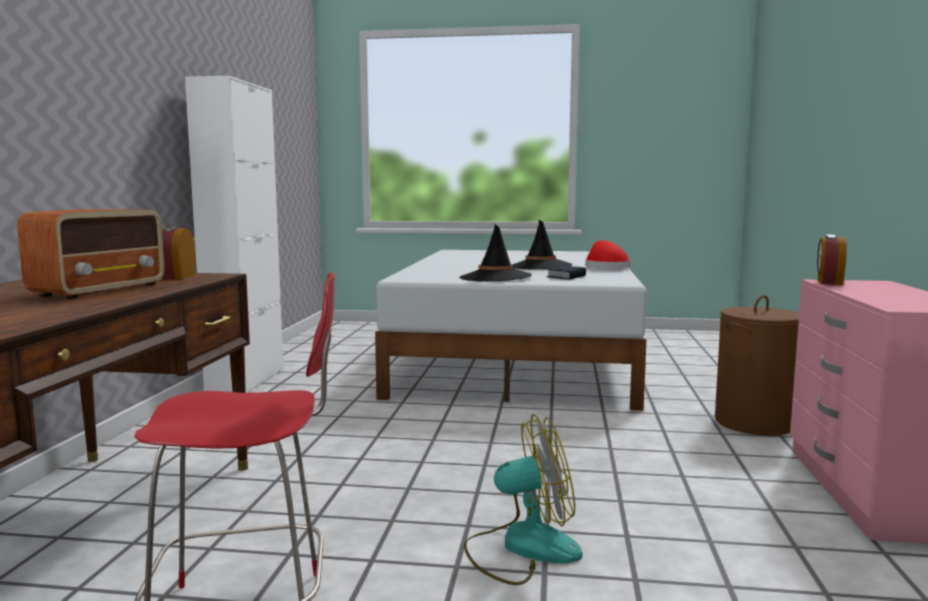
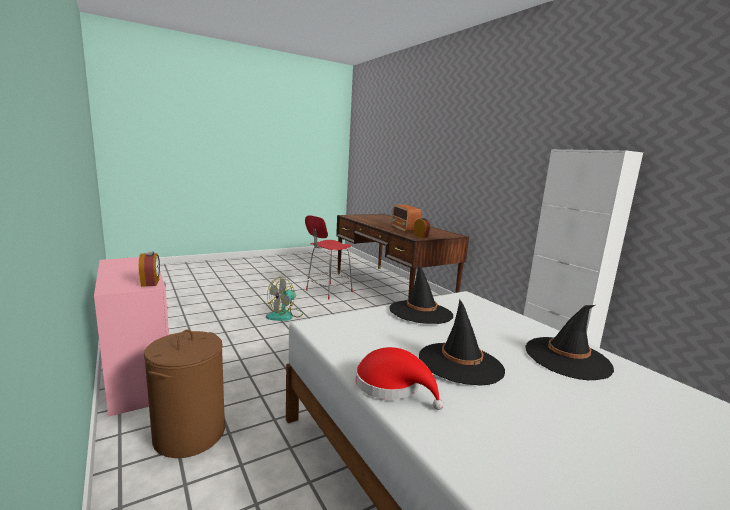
camera: 140 degrees right, 5 degrees up
(459, 262) = (567, 358): none -> black hat
(566, 277) = (376, 329): book -> none

